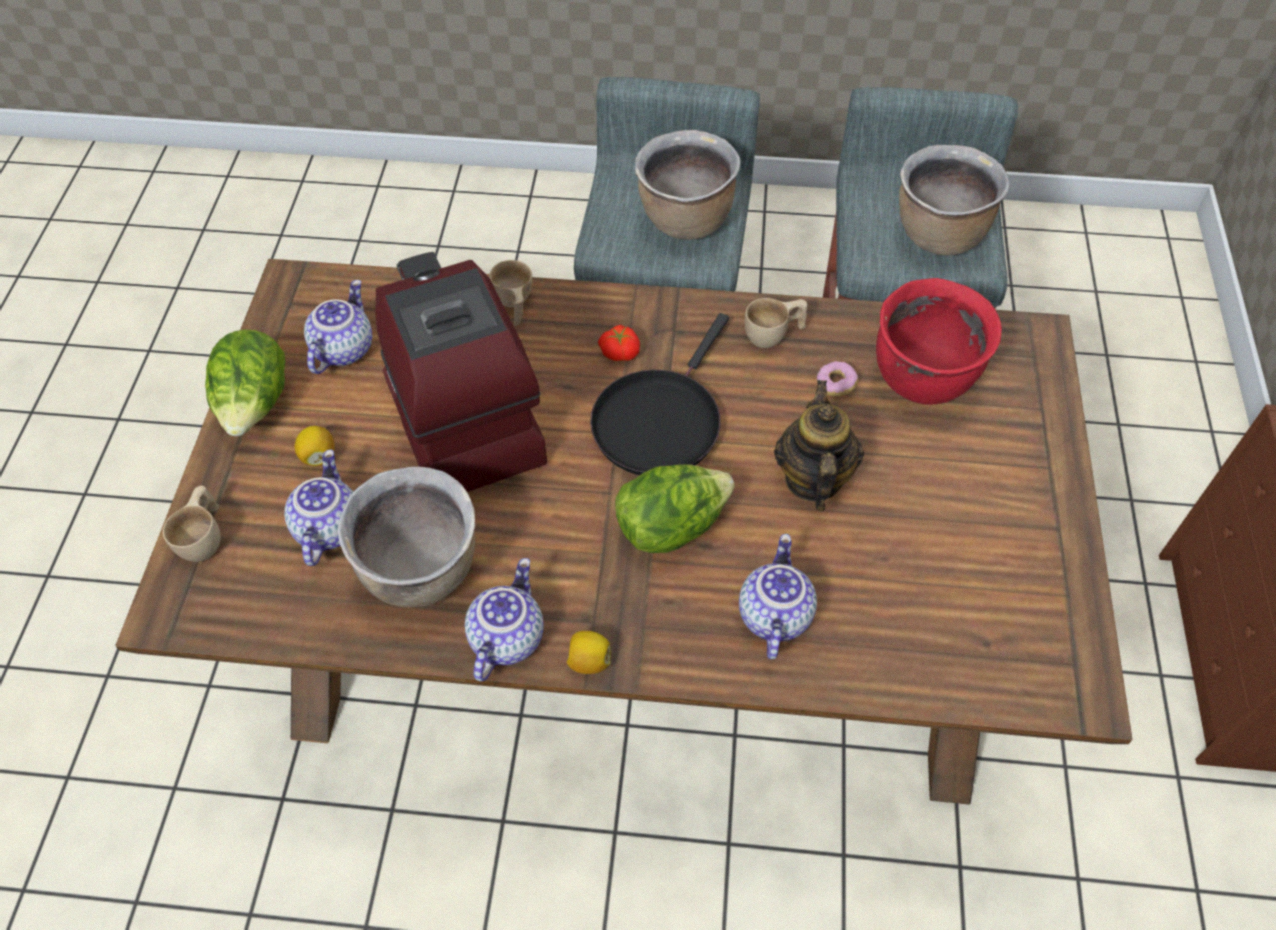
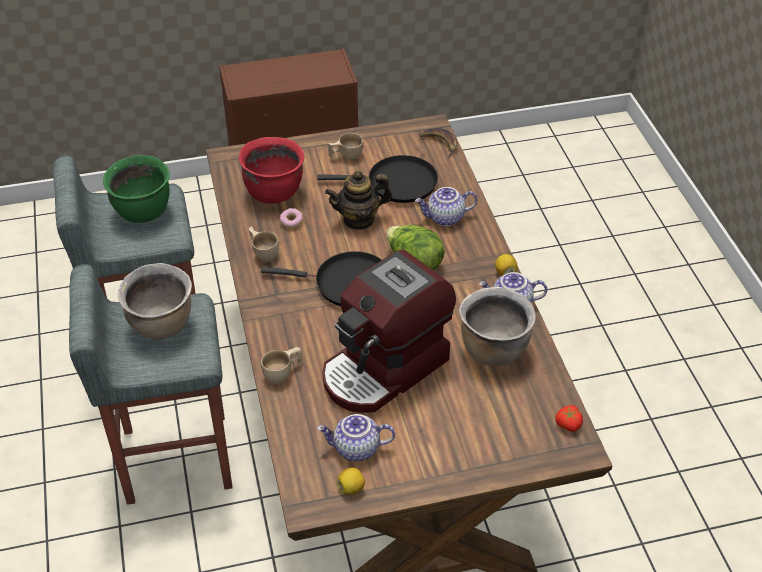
camera: 110 degrees left, 10 degrees down
(205, 537) = (526, 456): beige cup -> beige cup (345, 155)
(256, 406) = (422, 476): lettuce -> none
(318, 456) = (444, 426): lemon -> lemon (351, 488)
(327, 528) = (489, 401): teapot -> none
(620, 351) = (302, 313): tomato -> tomato (567, 424)
(900, 568) = (397, 183): none -> black frying pan
(938, 235) = (143, 212): brown cooking pot -> green cooking pot
(1017, 690) = (440, 143): none -> banana

